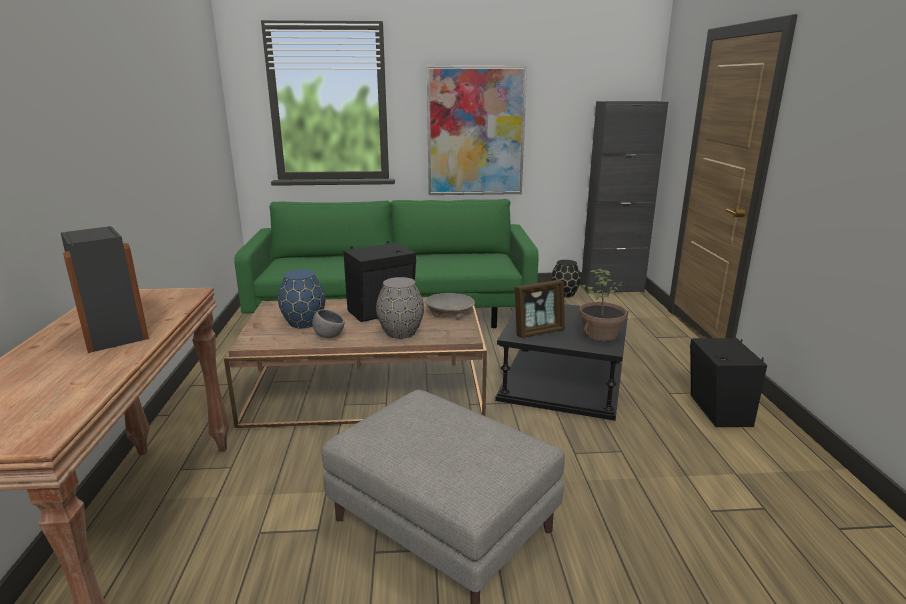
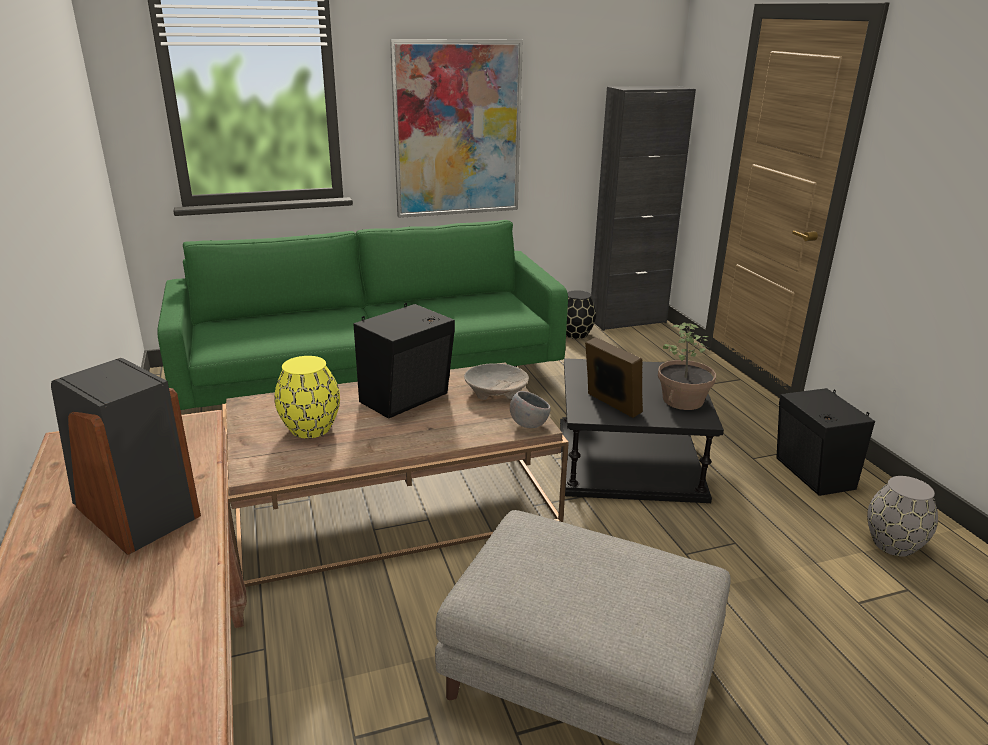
camera: 15 degrees left, 5 degrees up
(304, 323) = (311, 429): blue vase -> yellow vase
(329, 336) = (359, 446): grey bowl -> grey bowl (528, 425)
(401, 332) = (451, 429): grey vase -> grey vase (892, 544)
(539, 332) = (611, 405): picture frame -> picture frame turned 90 degrees counterclockwise

